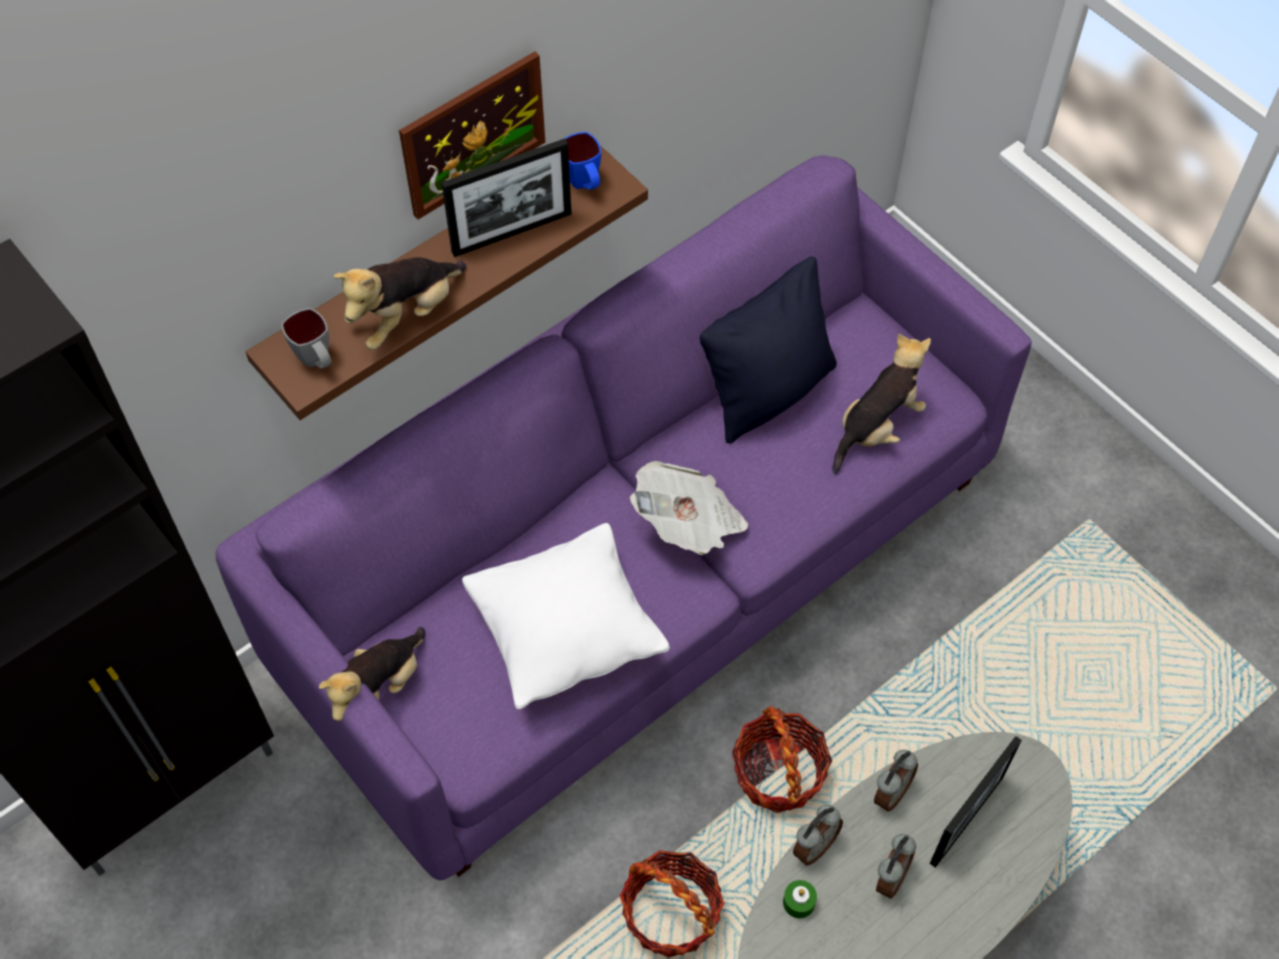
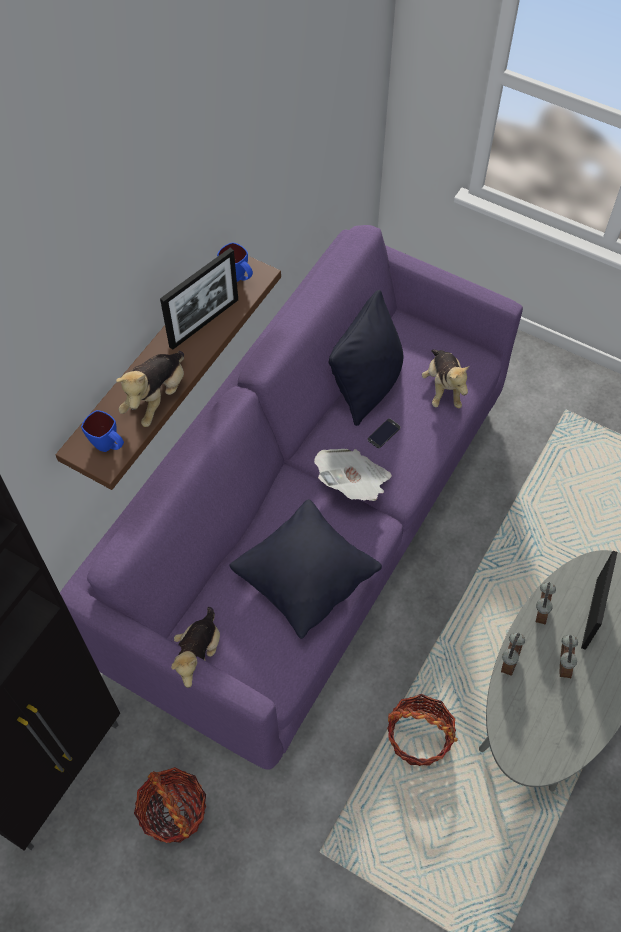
camera: 20 degrees left, 0 degrees up
(317, 361) = (109, 446): grey mug -> blue mug
(473, 134) = (167, 261): picture -> none
(566, 633) = (305, 579): white pillow -> black pillow
(762, 466) = (384, 433): none -> phone
(778, 773) = (447, 625): basket -> basket (173, 811)
(798, 902) = (513, 700): green candle -> none
(877, 427) = (443, 388): plush toy -> plush toy turned 150 degrees clockwise

